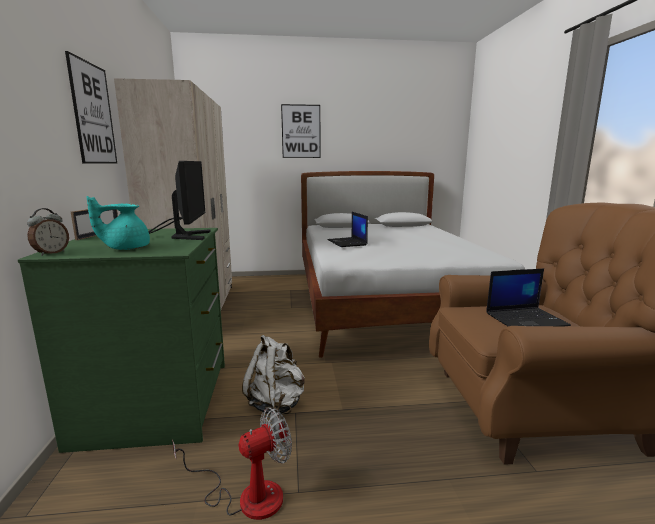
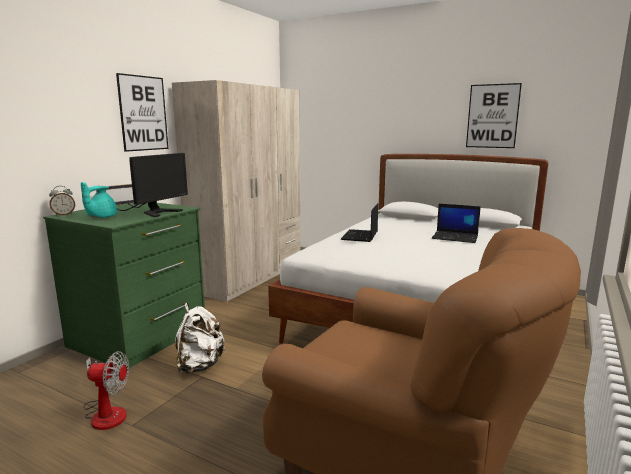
camera: 35 degrees right, 0 degrees up
(126, 248) = (100, 217): turquoise teapot -> turquoise teapot turned 75 degrees counterclockwise
(301, 131) = (388, 109): picture -> picture (492, 116)
(526, 319) = (388, 353): laptop -> laptop (455, 237)

